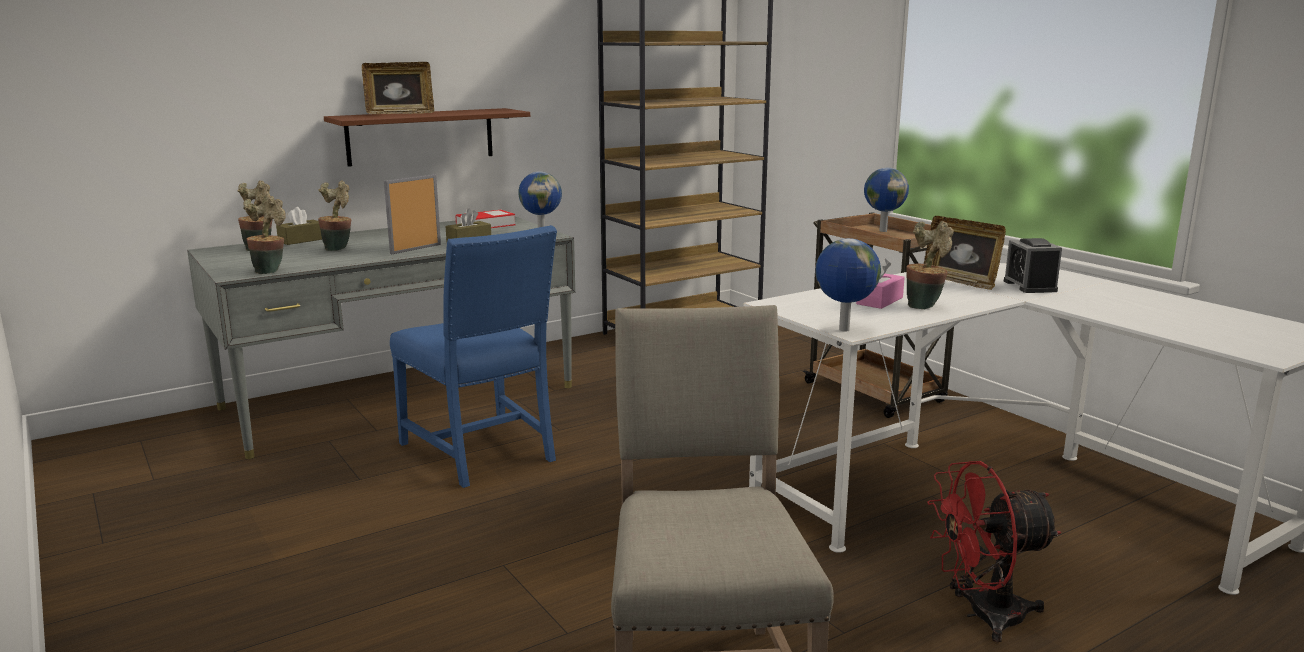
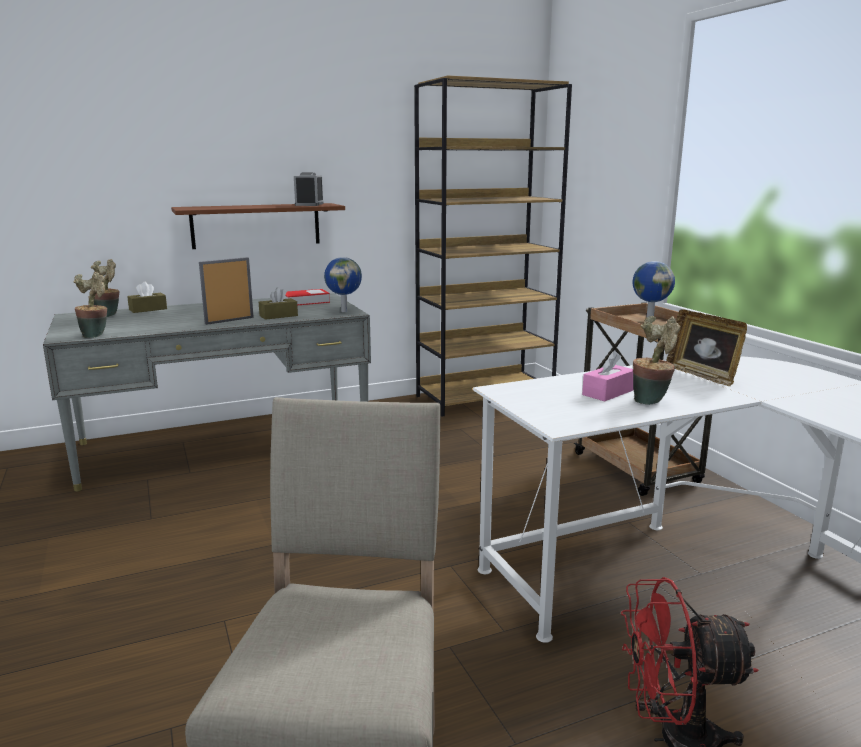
camera: 10 degrees right, 0 degrees up
(339, 248) = (169, 317): potted plant -> none
(400, 113) = (235, 205): picture frame -> none
(482, 452) = (264, 501): blue chair -> none
(843, 330) = (551, 423): globe -> none
(1030, 286) = (773, 384): alarm clock -> alarm clock (309, 204)

